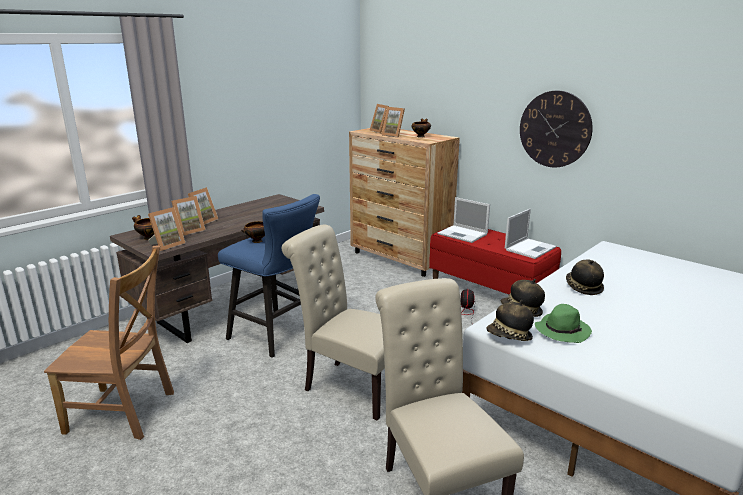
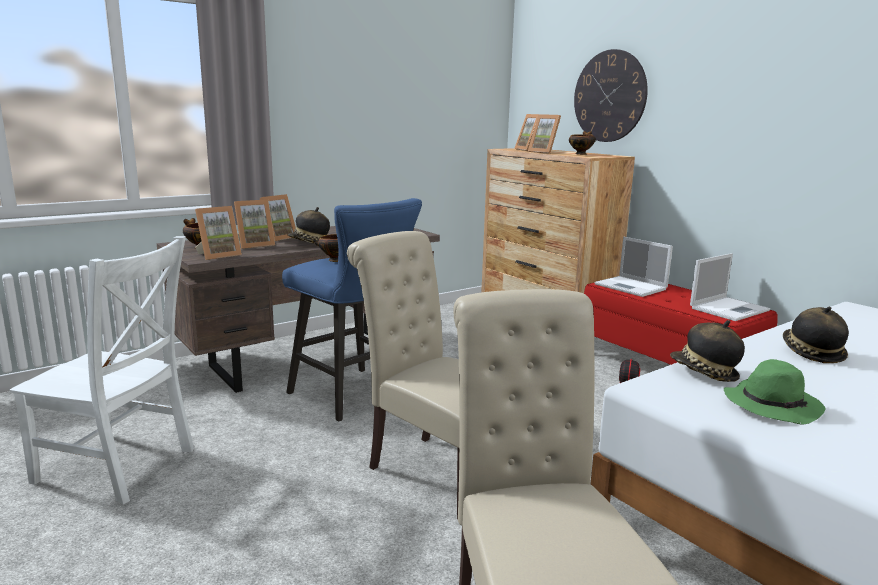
camera: 10 degrees right, 5 degrees down
(125, 413) = (120, 467): brown chair -> white chair
(509, 337) = (678, 404): hat -> hat (309, 243)
(555, 129) = (775, 137): wall clock -> wall clock (609, 96)

